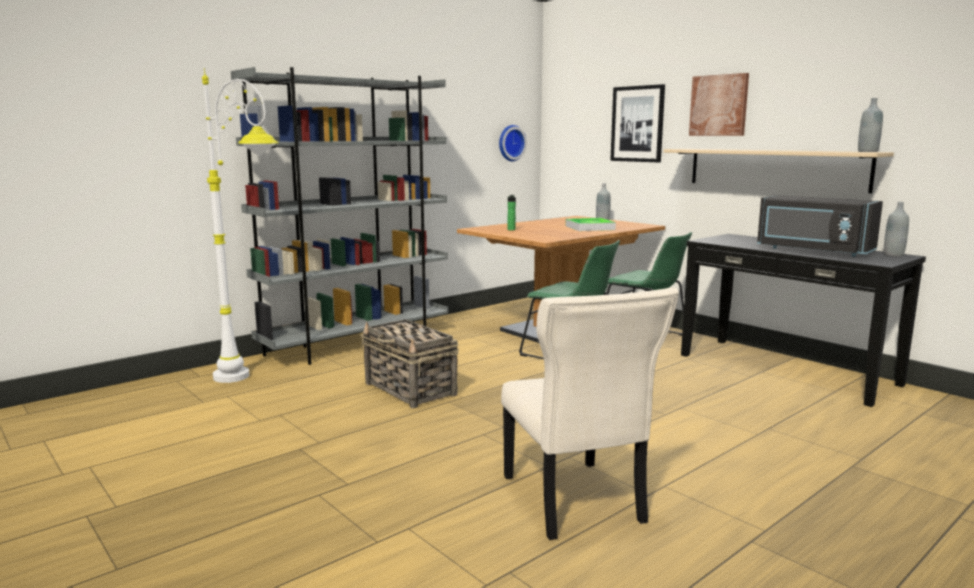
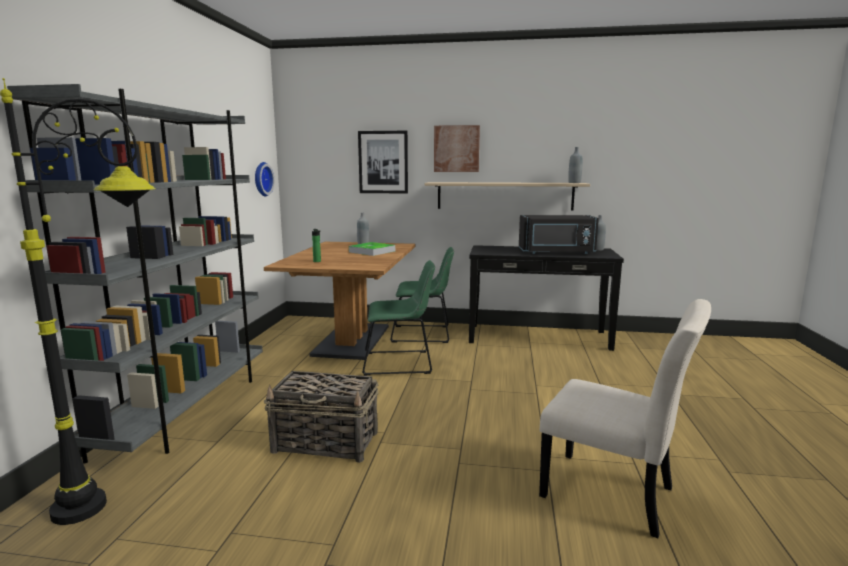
camera: 40 degrees left, 0 degrees up
(254, 381) = (124, 502): white floor lamp -> black floor lamp

